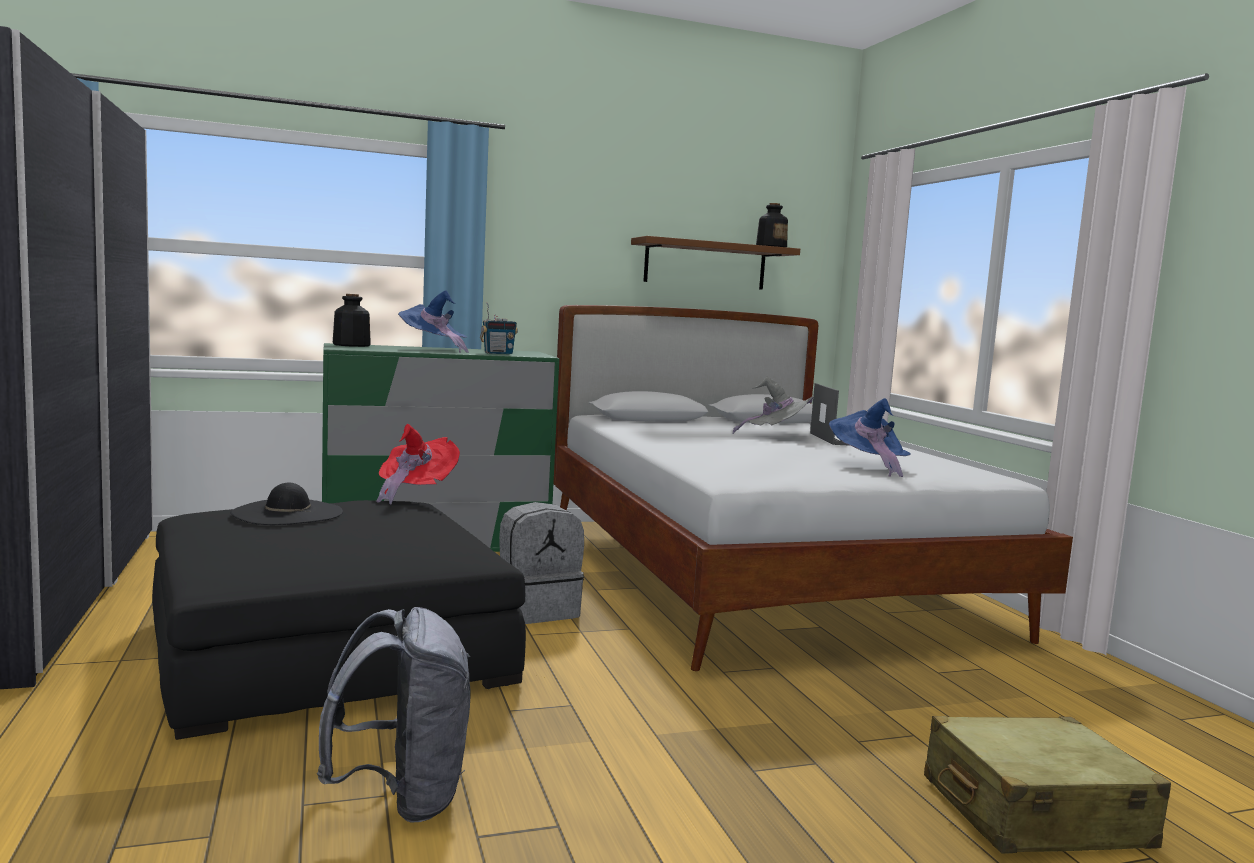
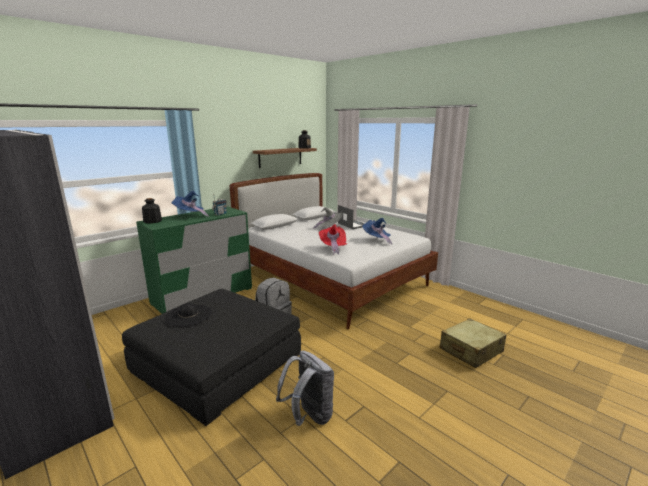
camera: 25 degrees left, 10 degrees up
(414, 493) = (221, 287): red hat -> red hat (333, 248)

